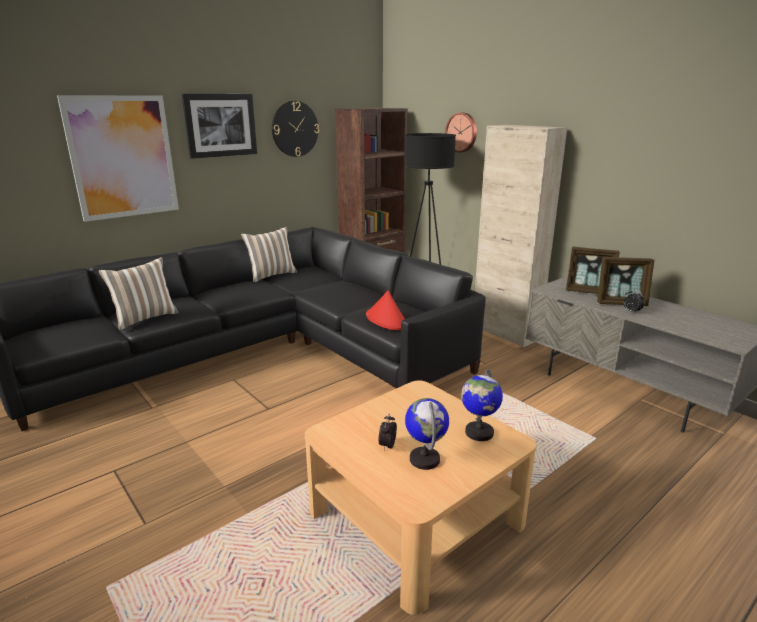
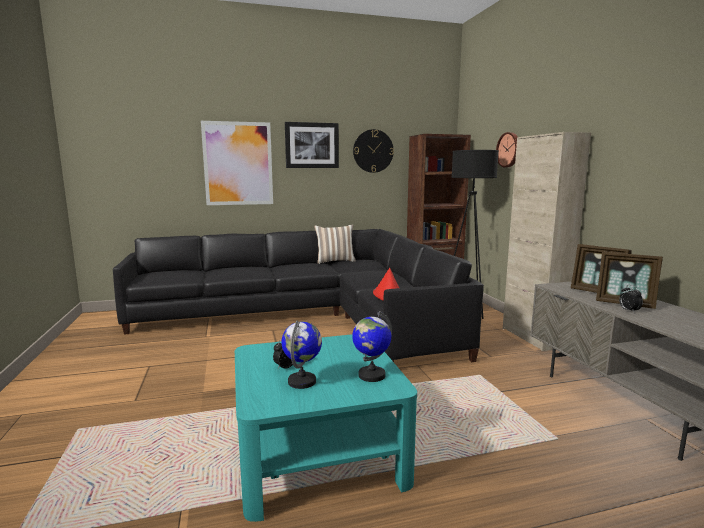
camera: 25 degrees right, 10 degrees down
(145, 318) = (223, 273): pillow -> none
(415, 516) = (318, 451): beige coffee table -> turquoise coffee table

